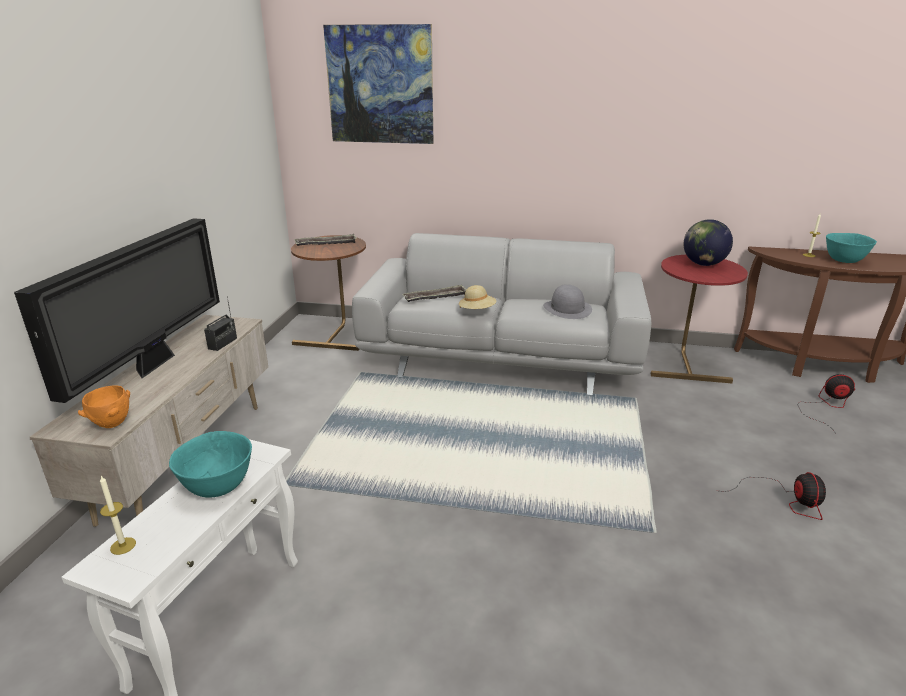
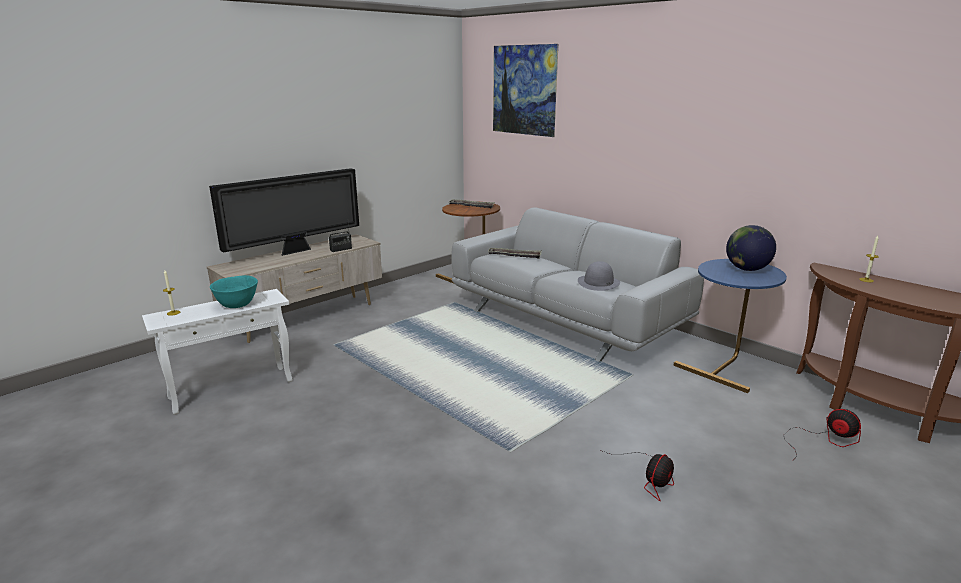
camera: 35 degrees right, 5 degrees down
(111, 424) = (240, 270): orange bowl -> none
(477, 311) = (528, 269): beige hat -> none
(686, 363) = (724, 367): red side table -> blue side table
(844, 260) = (900, 291): turquoise bowl -> none

